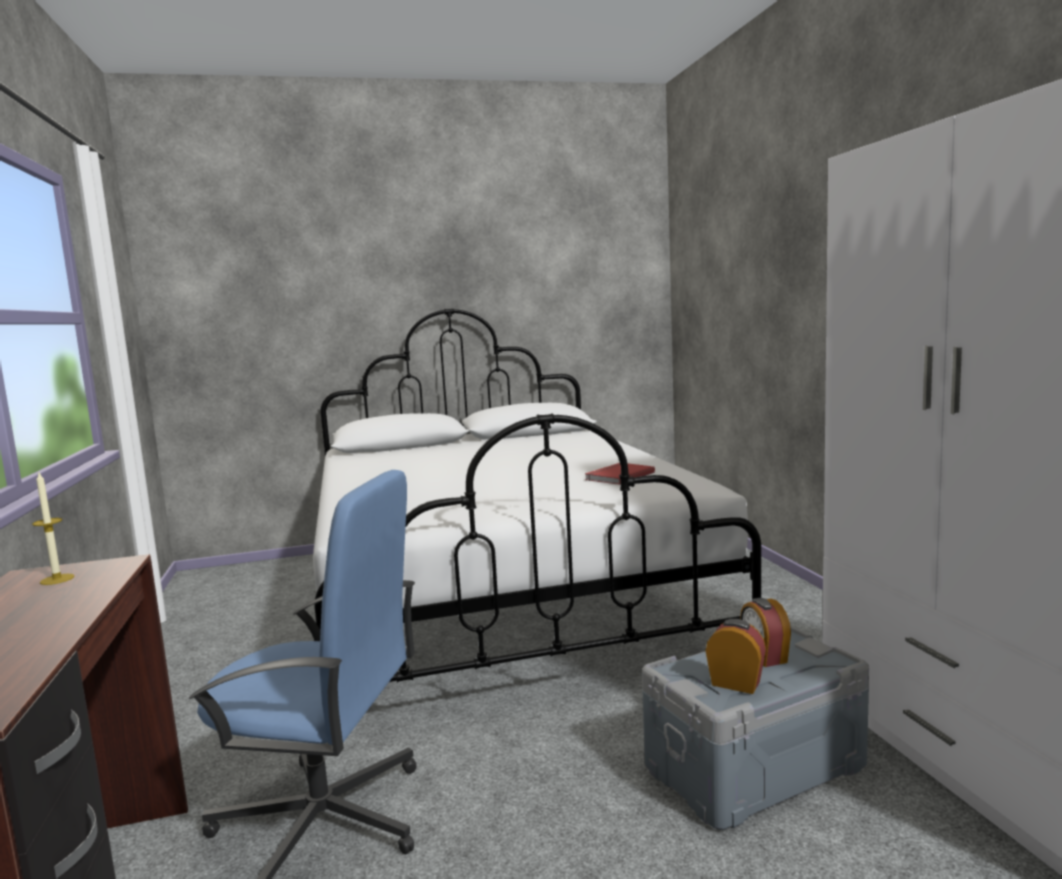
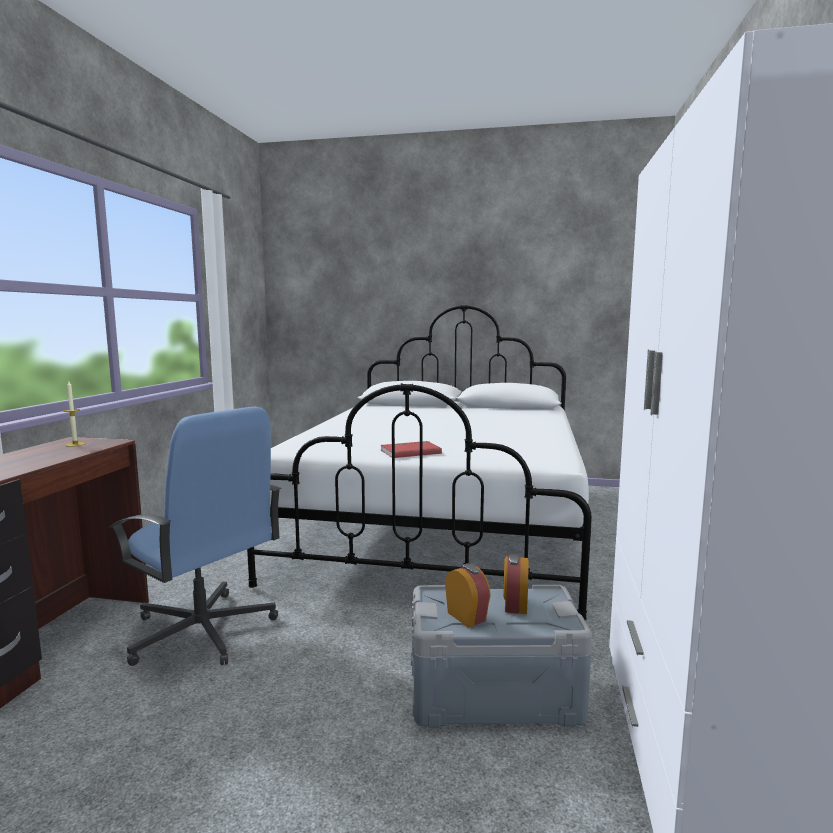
camera: 25 degrees right, 0 degrees up
(618, 476) = (509, 444): red book -> red book (409, 451)

